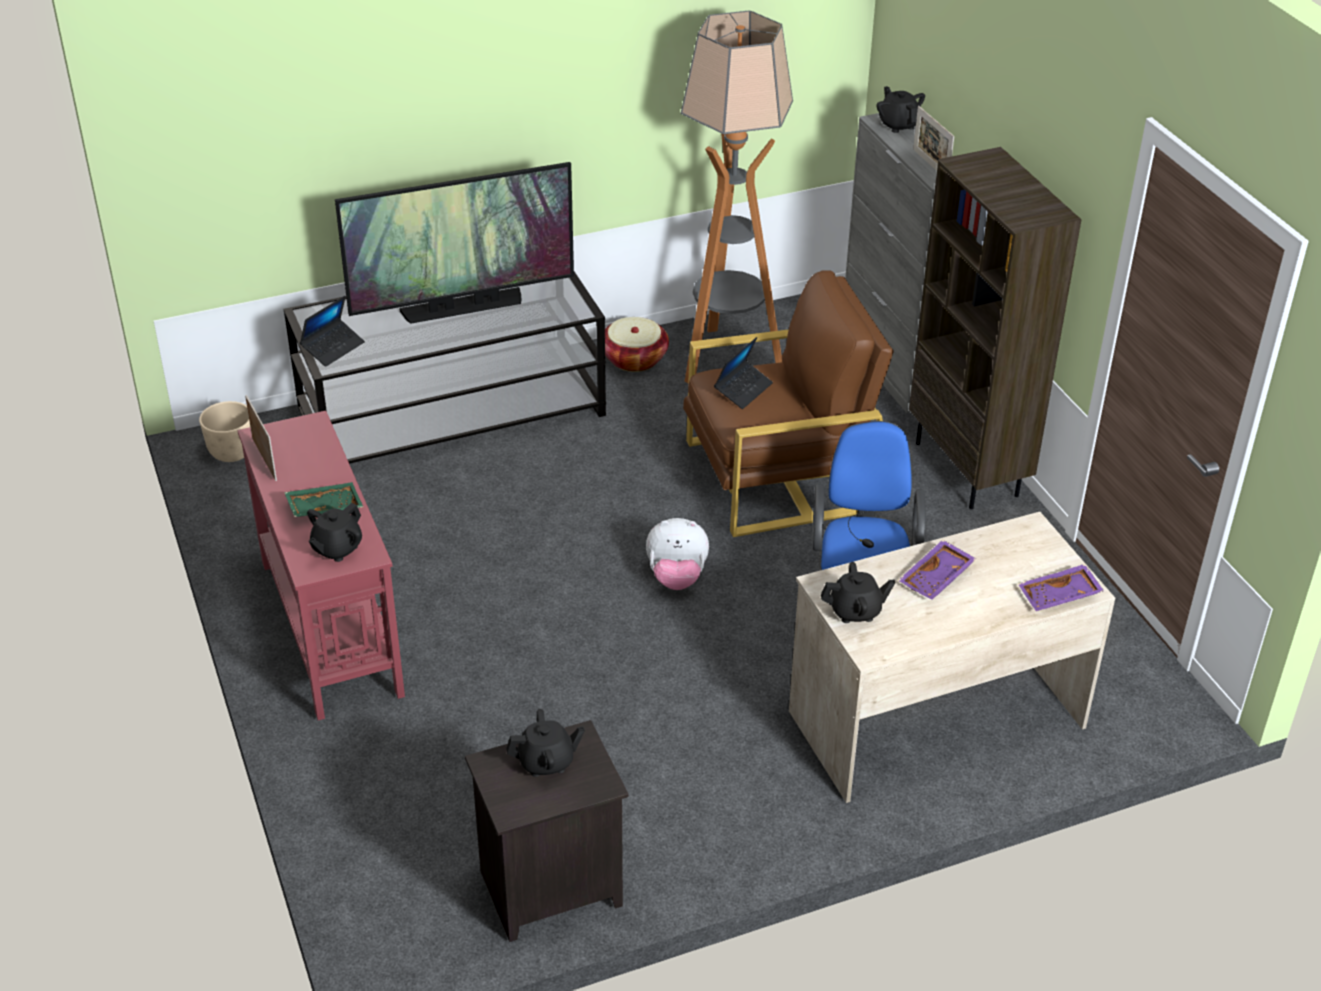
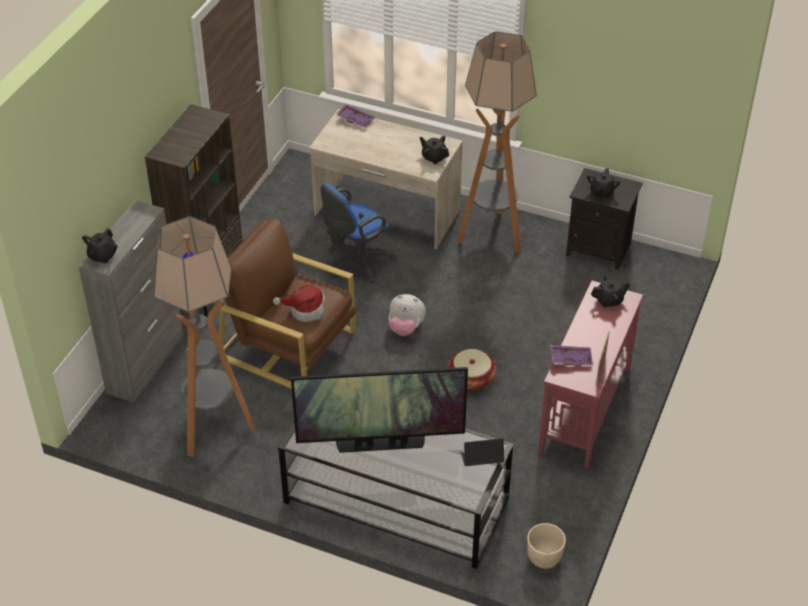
camera: 135 degrees left, 5 degrees up
(324, 507) = (595, 325): green tray -> none
(463, 307) = (380, 443): television -> television turned 150 degrees clockwise
(546, 762) = (601, 192): black teapot -> black teapot turned 105 degrees counterclockwise
(634, 359) = (257, 466): basket -> basket (471, 378)
(676, 578) = (406, 328): plush toy -> plush toy turned 150 degrees clockwise
(742, 793) = (492, 234): none -> floor lamp
(743, 389) = (305, 309): laptop -> hat
(930, 165) = (137, 221): picture frame -> none
(937, 578) = (387, 150): purple tray -> purple tray (570, 358)

